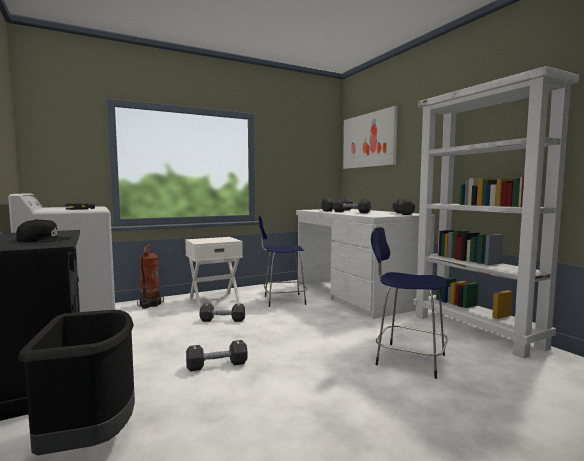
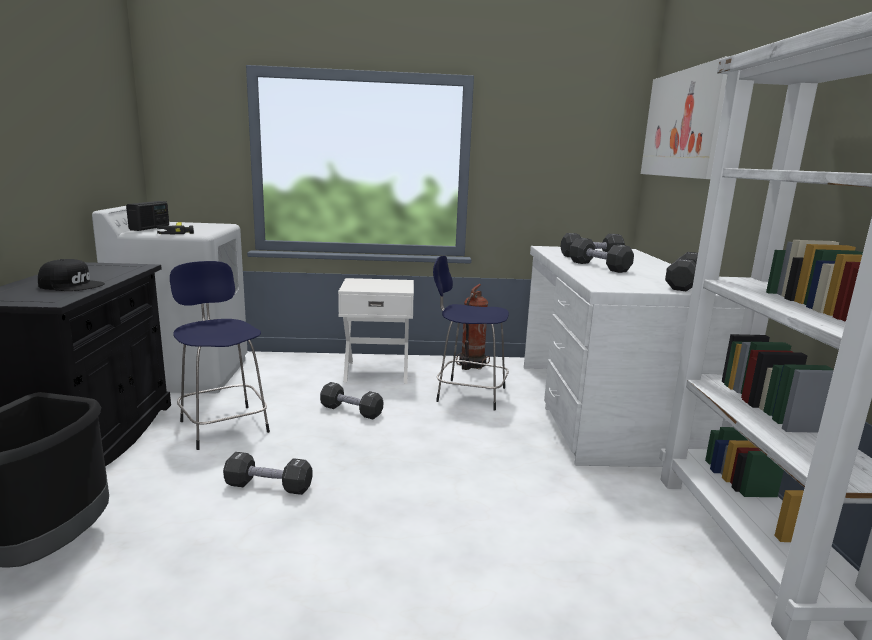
camera: 25 degrees right, 10 degrees up
(50, 208) = (150, 228): none -> radio
(149, 305) = (291, 363): fire extinguisher -> fire extinguisher (471, 364)
(408, 359) = (546, 565): blue stool -> blue stool (223, 425)

